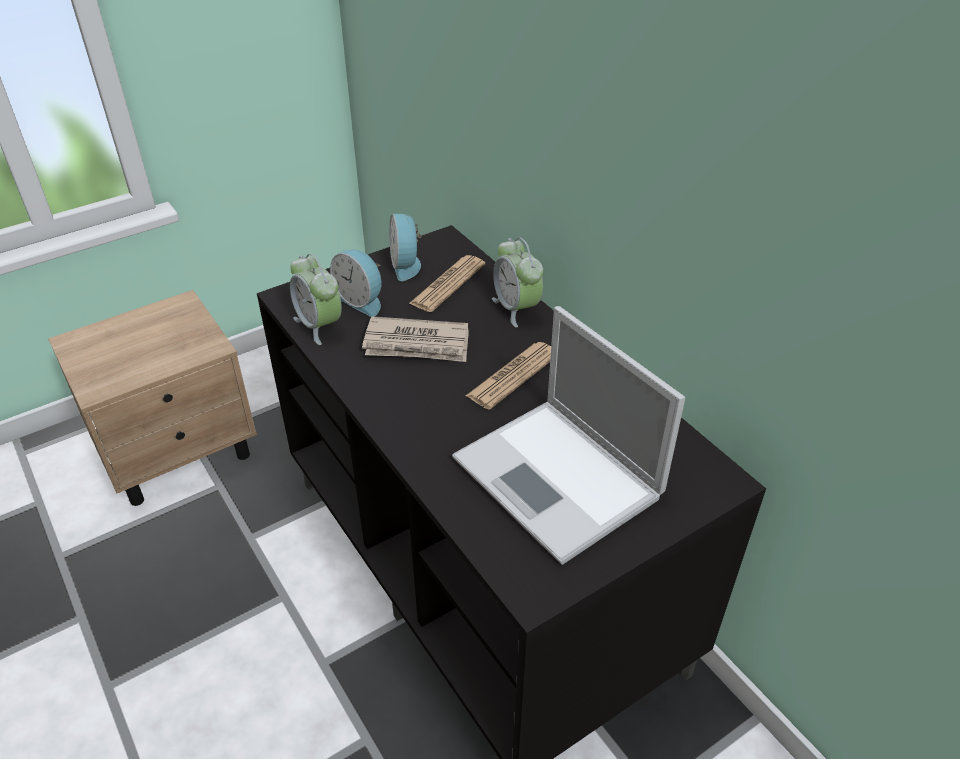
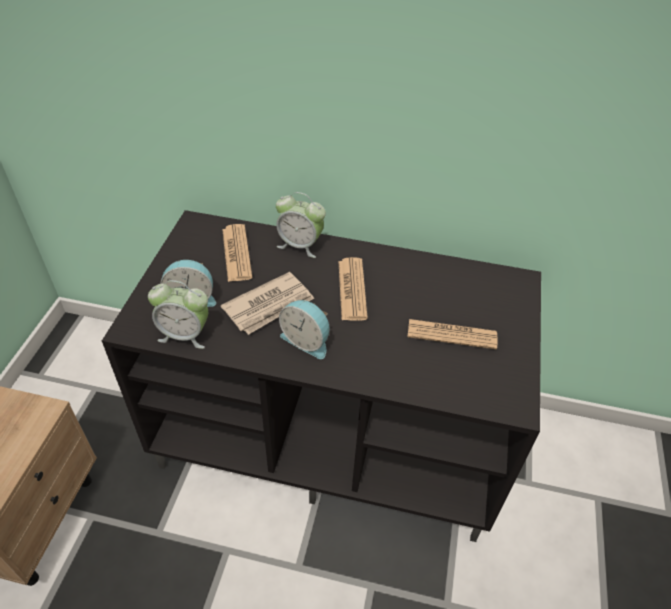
camera: 45 degrees left, 5 degrees up
(406, 264) = (190, 255): alarm clock -> alarm clock (307, 340)
(559, 479) = (451, 334): laptop -> newspaper

